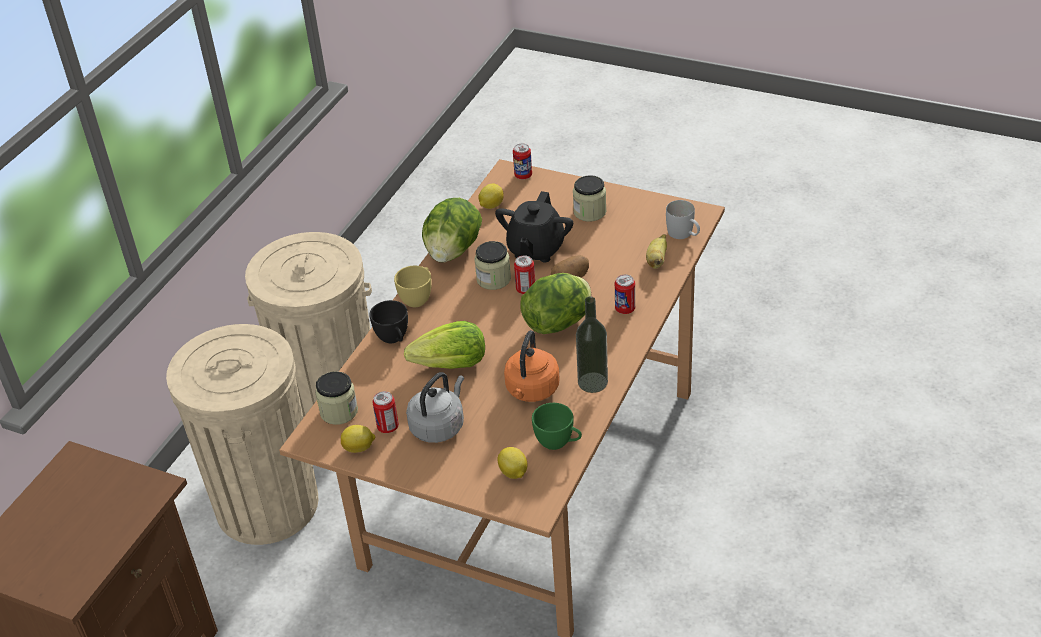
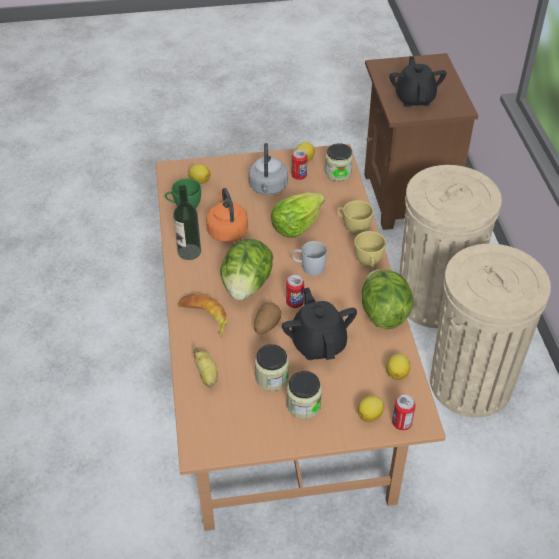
camera: 145 degrees right, 5 degrees up
(105, 504) = (415, 98): none -> black teapot
(394, 339) = (353, 227): black cup -> yellow cup
(493, 279) = (327, 301): jar -> jar (272, 378)
(542, 188) = (370, 415): none -> lemon
(625, 309) = (204, 317): can -> banana
(683, 234) = (199, 415): white mug -> white mug (308, 267)

